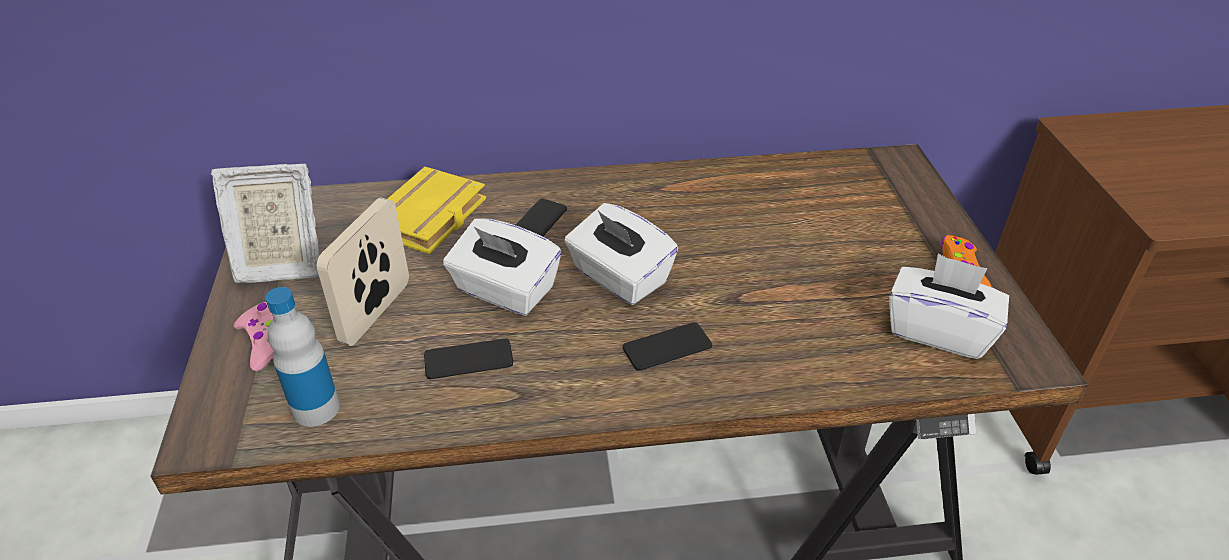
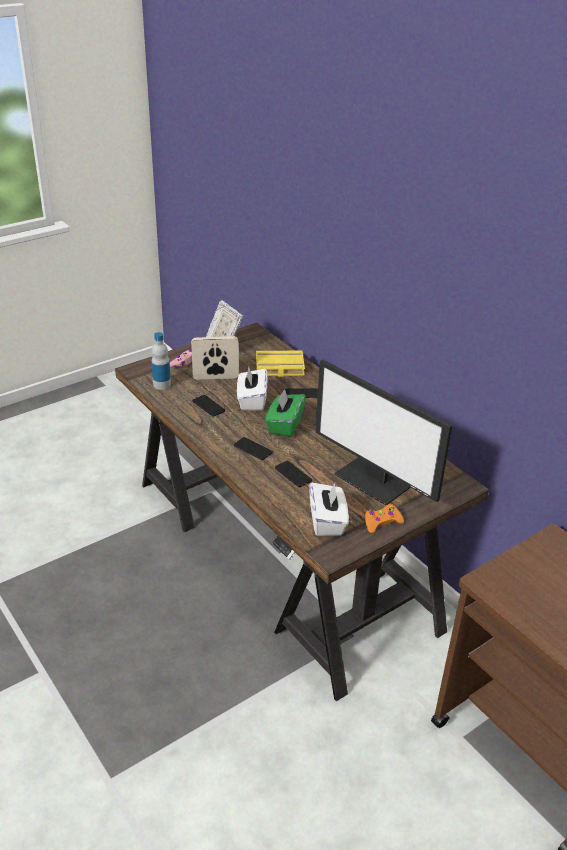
camera: 60 degrees right, 5 degrees down
(619, 278) = (284, 425): white tissue box -> green tissue box
(779, 323) = (293, 474): none -> phone
(844, 236) = (374, 480): none -> monitor

